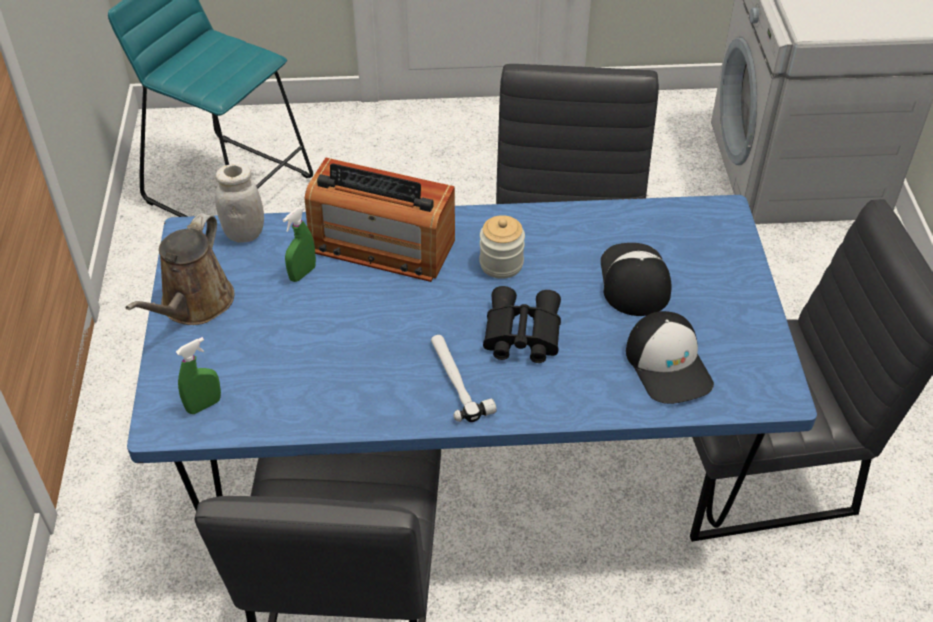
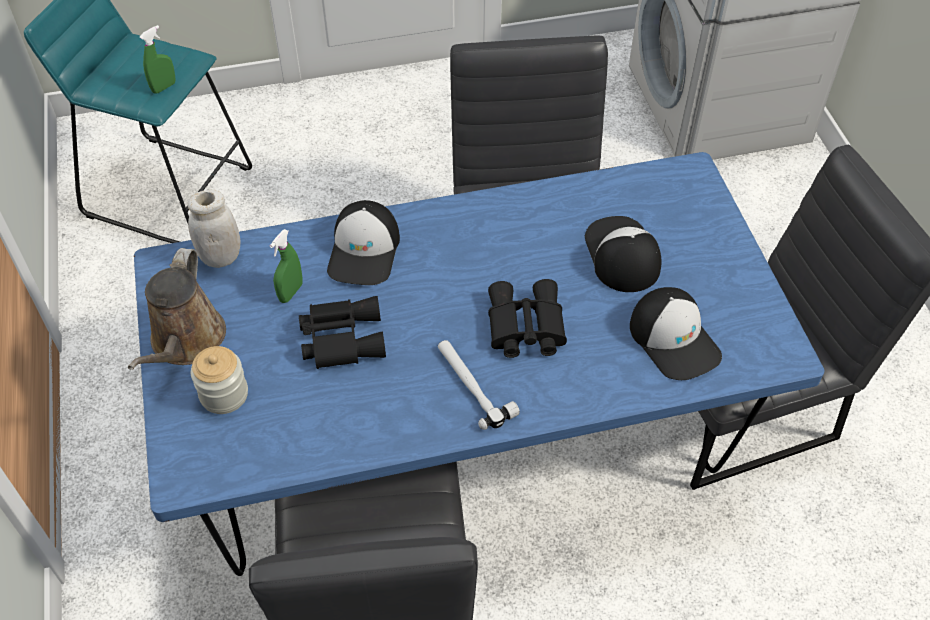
camera: 10 degrees left, 5 degrees up
(204, 405) = (221, 450): green spray bottle -> green spray bottle (164, 87)
(340, 320) = (341, 337): none -> black binoculars
(382, 245) = (365, 251): radio -> cap
(501, 264) = (488, 255): jar -> jar (224, 394)

